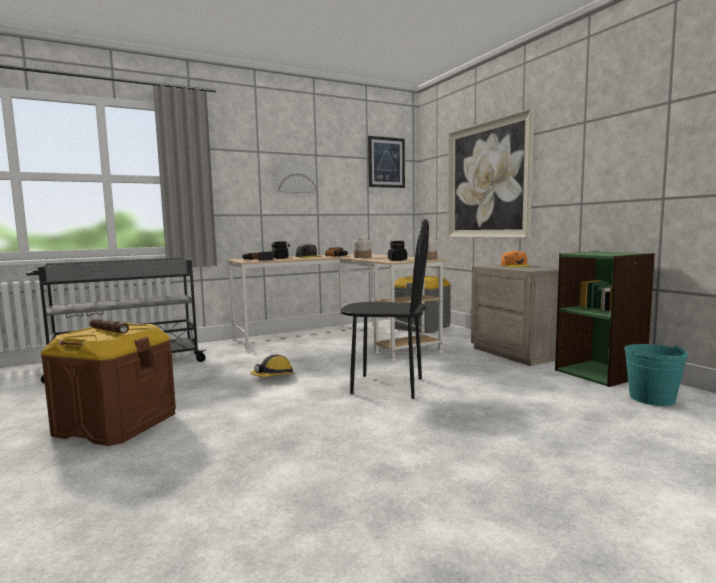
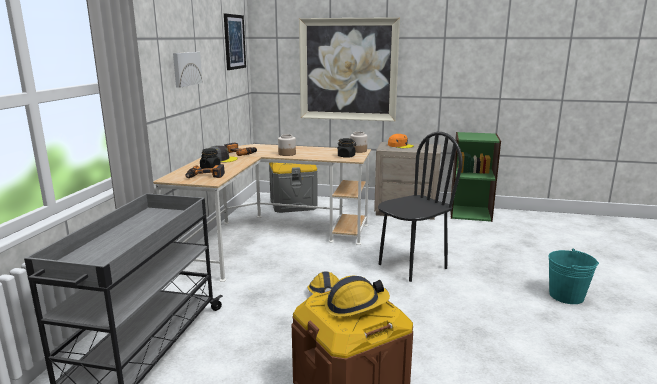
camera: 50 degrees left, 10 degrees up
(109, 330) = (355, 305): brown flashlight -> hard hat
(652, 398) = (518, 222): turquoise bucket -> turquoise bucket (566, 296)

